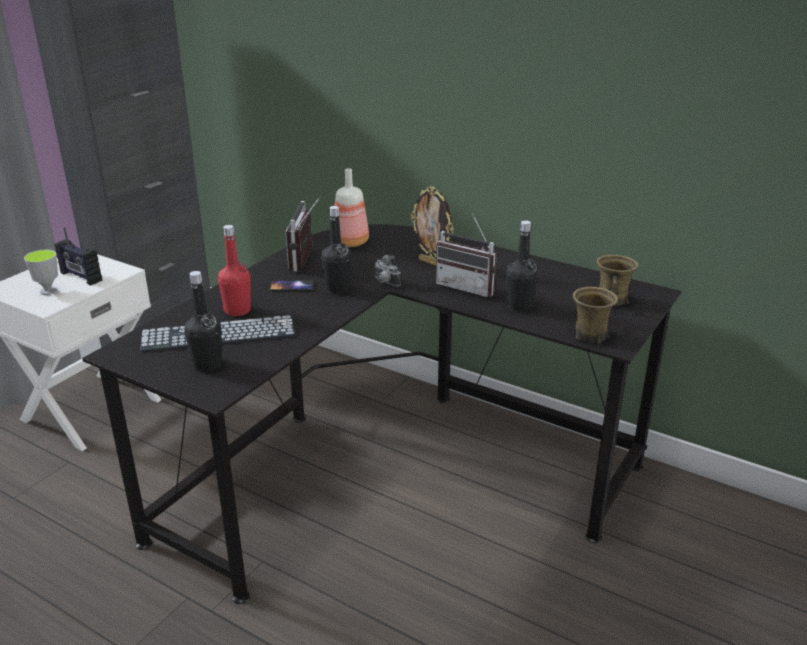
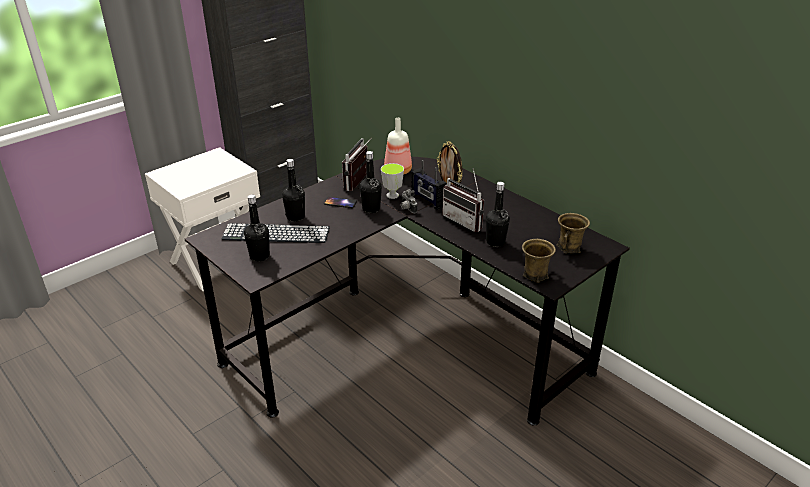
camera: 15 degrees right, 5 degrees up
(48, 291) = (189, 179): cup -> cup (392, 195)
(80, 277) = (213, 171): radio -> radio (427, 200)
(237, 310) = (295, 217): red bottle -> black bottle

